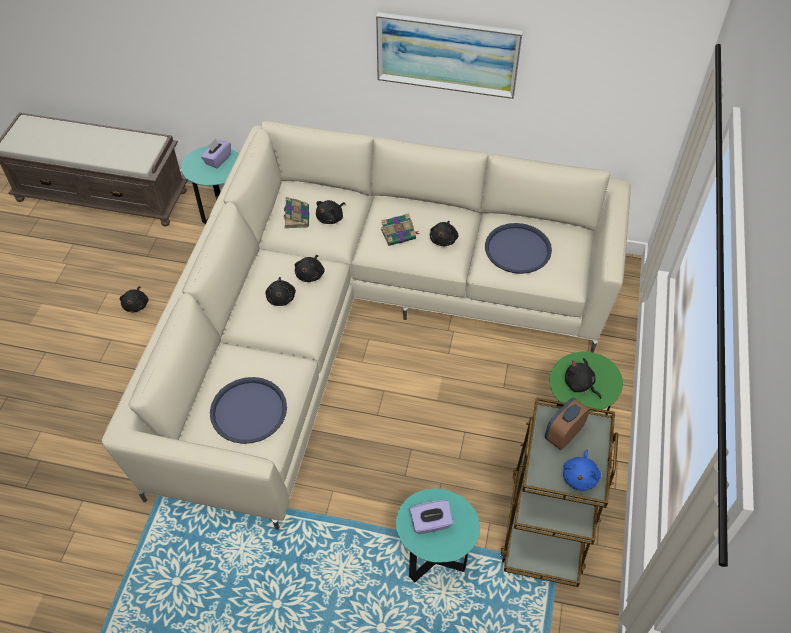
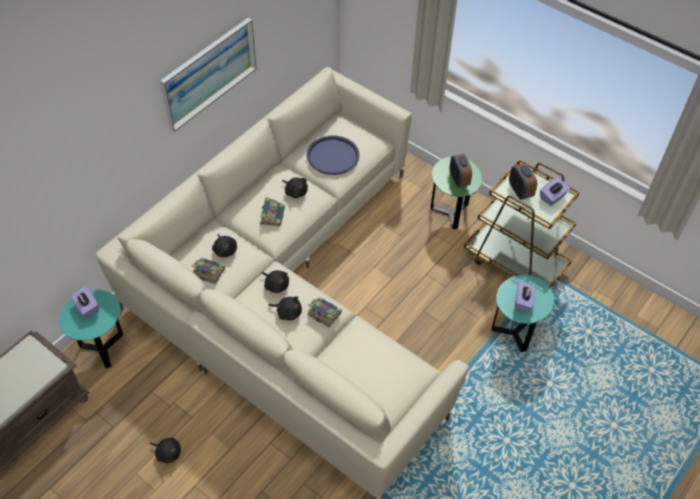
camera: 65 degrees left, 0 degrees up
(248, 411) = (385, 371): blue tray -> none
(296, 327) = (323, 313): none -> book
(580, 385) = (458, 180): black plush toy -> alarm clock
(580, 476) = (552, 197): blue plush toy -> purple tissue box

